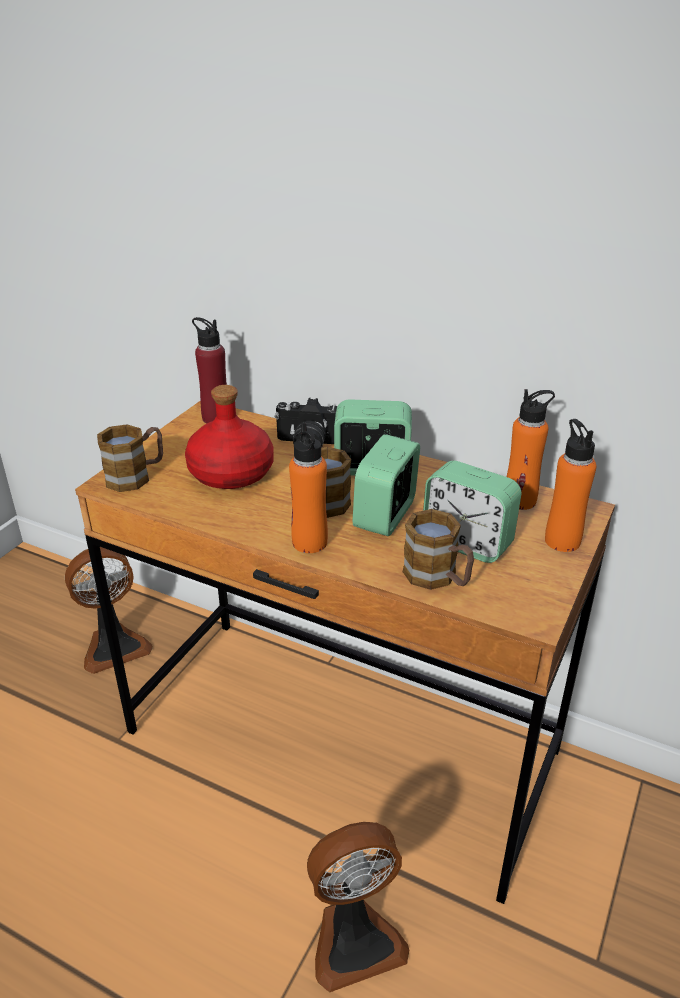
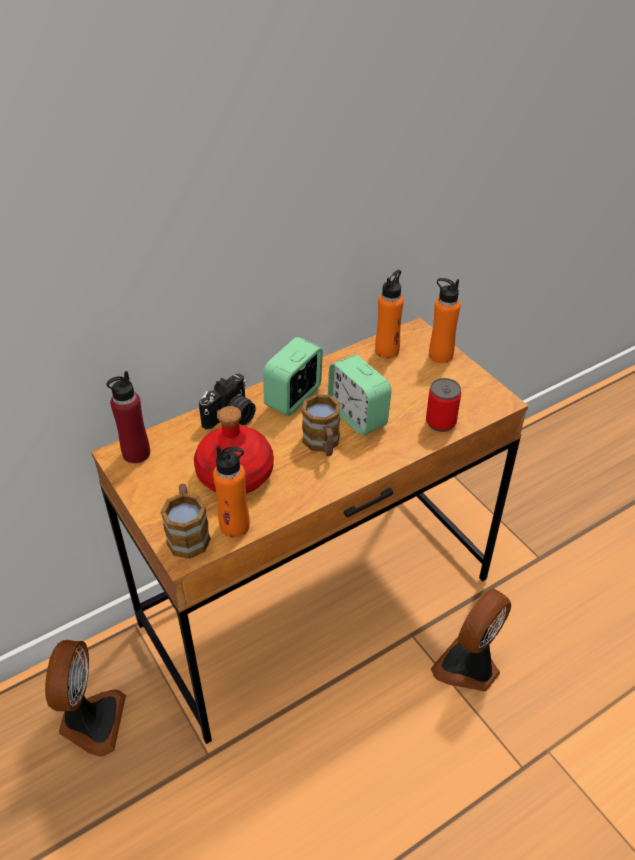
camera: 60 degrees left, 10 degrees up
(309, 542) = (361, 465): orange bottle -> orange bottle (235, 526)
(354, 939) = (469, 667): fan -> fan turned 150 degrees counterclockwise
(438, 578) = (440, 422): mug -> can
(467, 542) = (414, 394): alarm clock -> none

